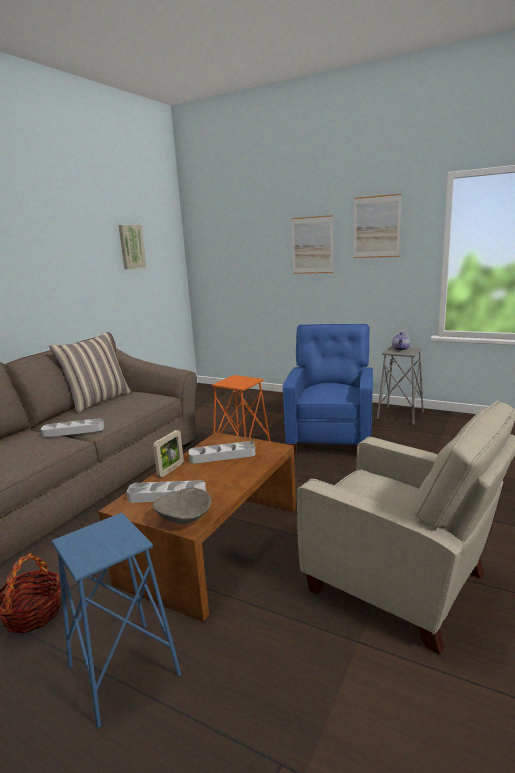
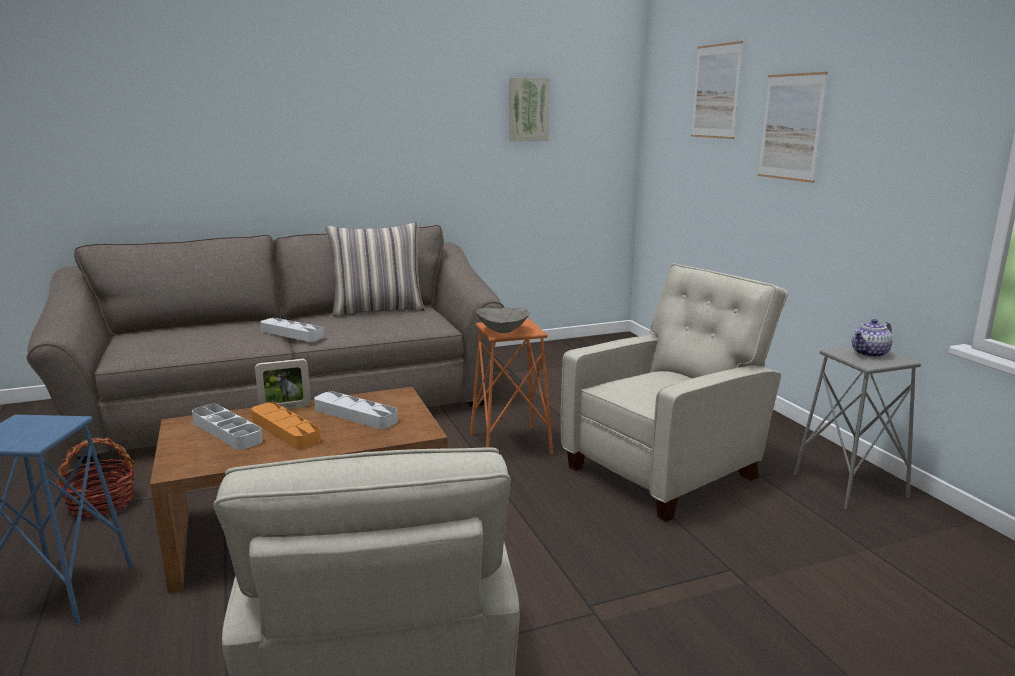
camera: 40 degrees right, 0 degrees up
(183, 519) = (185, 460): grey bowl -> grey bowl (501, 331)
(202, 479) = (285, 430): none -> orange tray
(331, 437) = (667, 471): blue armchair -> beige armchair
(376, 227) = (894, 99): picture -> picture (716, 91)

